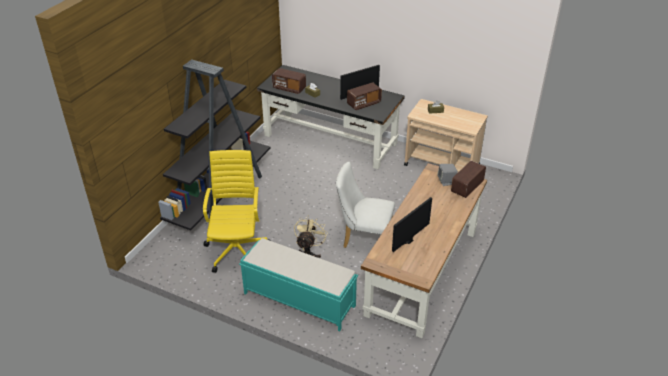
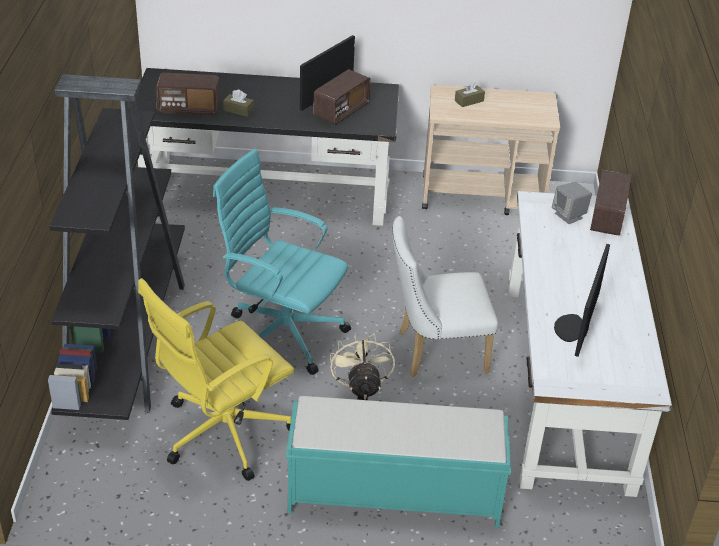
camera: 25 degrees left, 0 degrees up
(237, 249) = (223, 433): yellow office chair -> yellow office chair turned 105 degrees counterclockwise
(294, 210) = (282, 333): none -> turquoise office chair
(422, 272) = (566, 384): brown desk -> white desk

